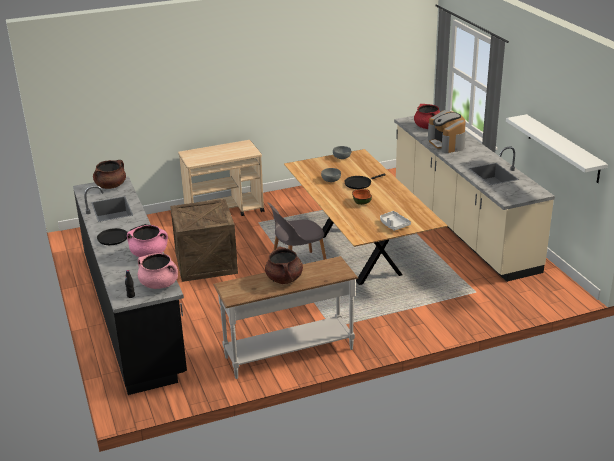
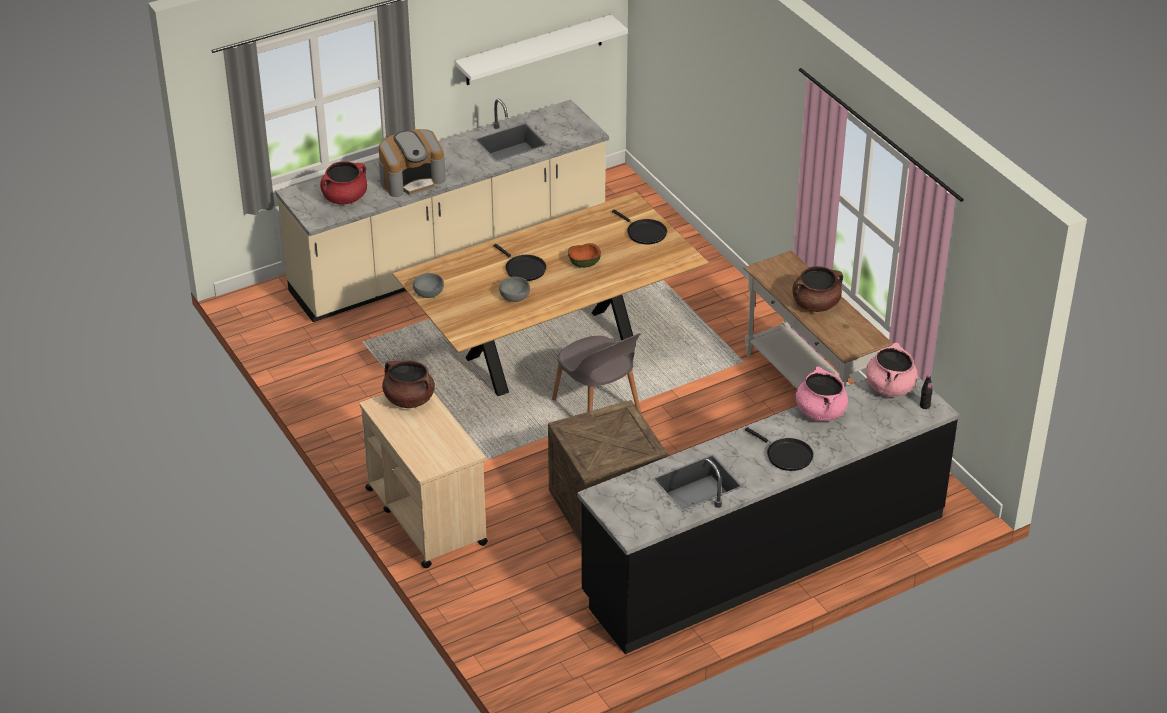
camera: 100 degrees left, 10 degrees up
(111, 186) = (618, 503): brown cooking pot -> brown cooking pot (409, 399)
(393, 224) = (644, 233): grey tray -> black frying pan

